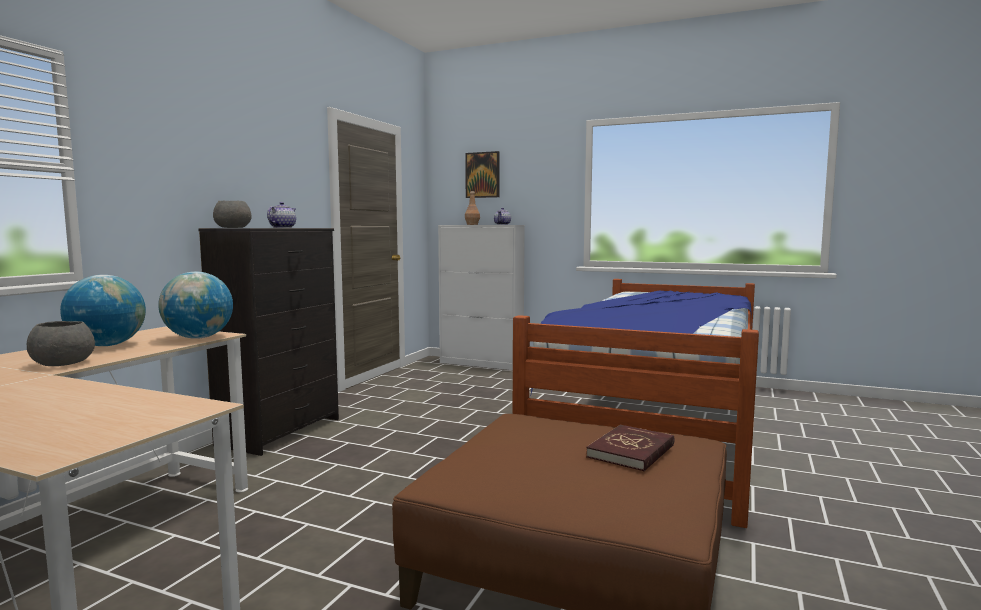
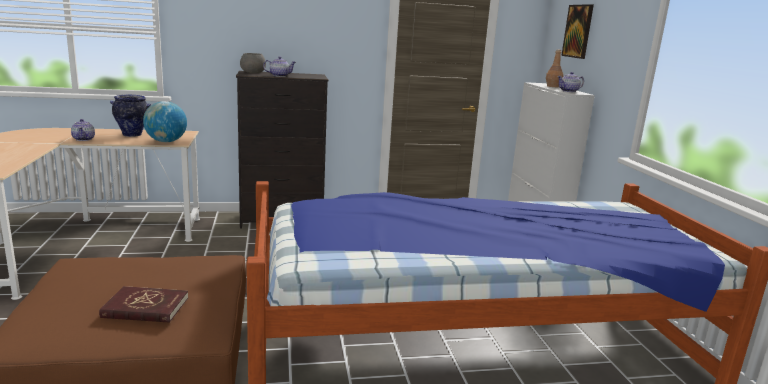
camera: 55 degrees right, 10 degrees up
(62, 363) = (84, 139): grey bowl -> teapot
(107, 345) = (132, 135): globe -> vase

